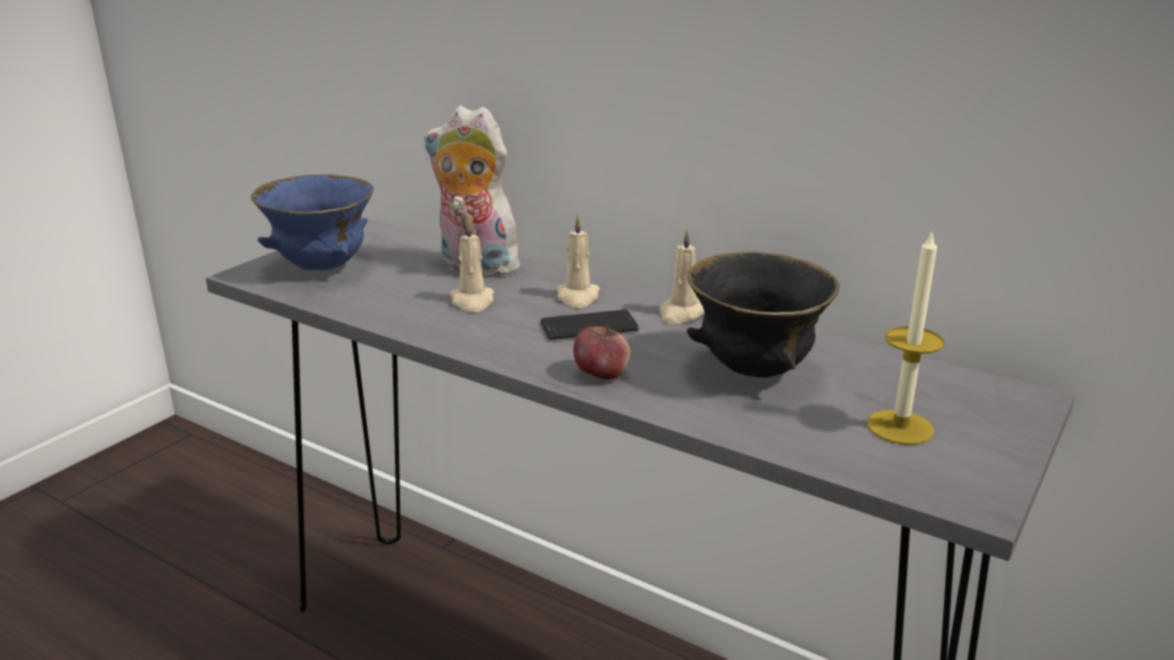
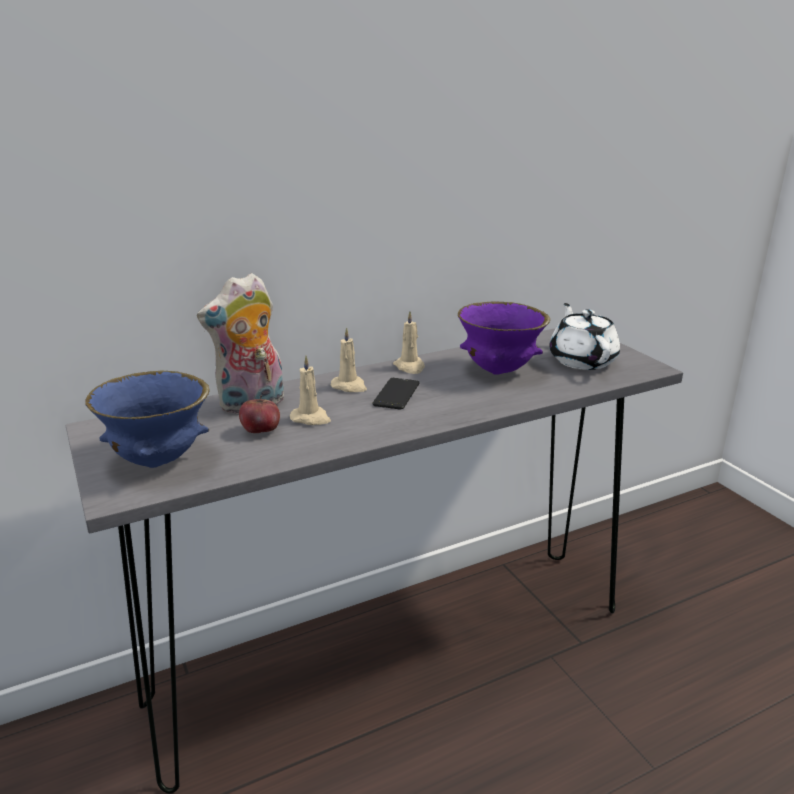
camera: 60 degrees left, 0 degrees up
(601, 374) = (463, 407): apple -> apple (261, 431)
(754, 371) = (499, 371): black bowl -> purple bowl
(900, 427) = (582, 360): candle -> white teapot

